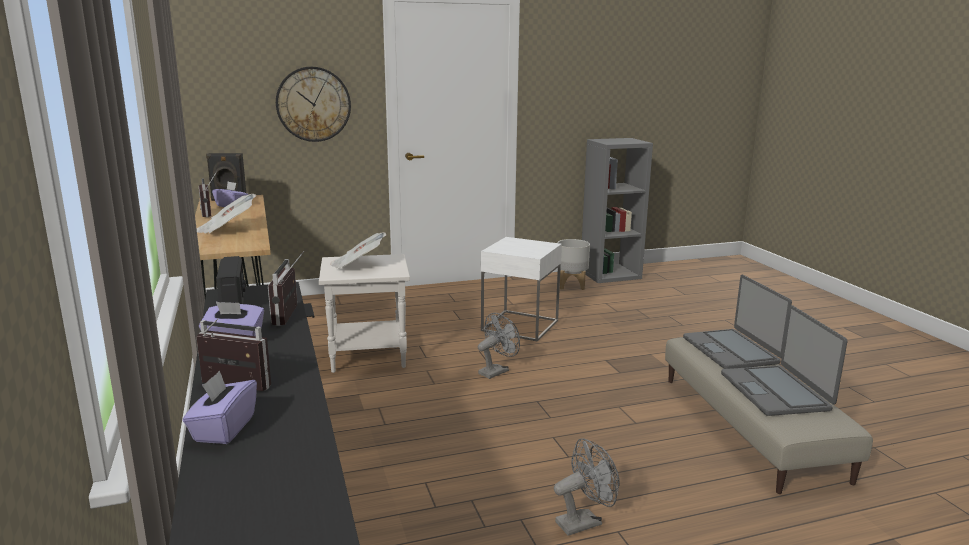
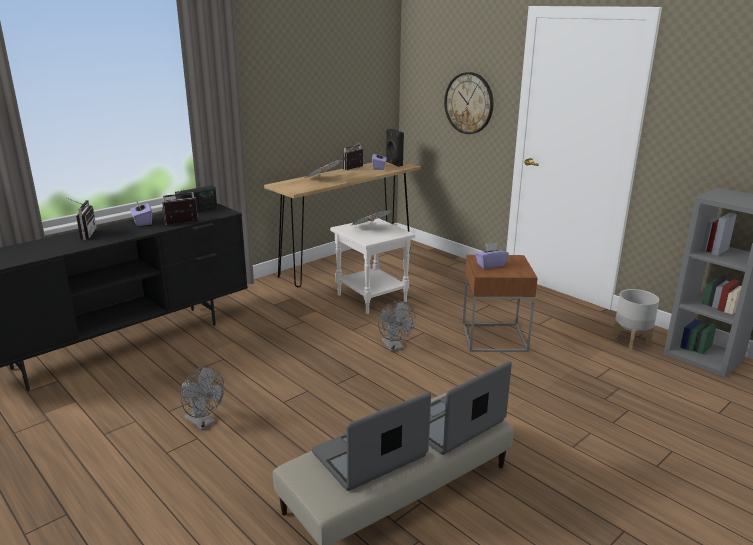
camera: 65 degrees right, 5 degrees up
(224, 429) = (43, 243): purple tissue box -> purple tissue box (490, 265)
(496, 371) = (394, 347): grey fan -> grey fan turned 45 degrees clockwise
(520, 325) = (494, 337): white side table -> brown side table

